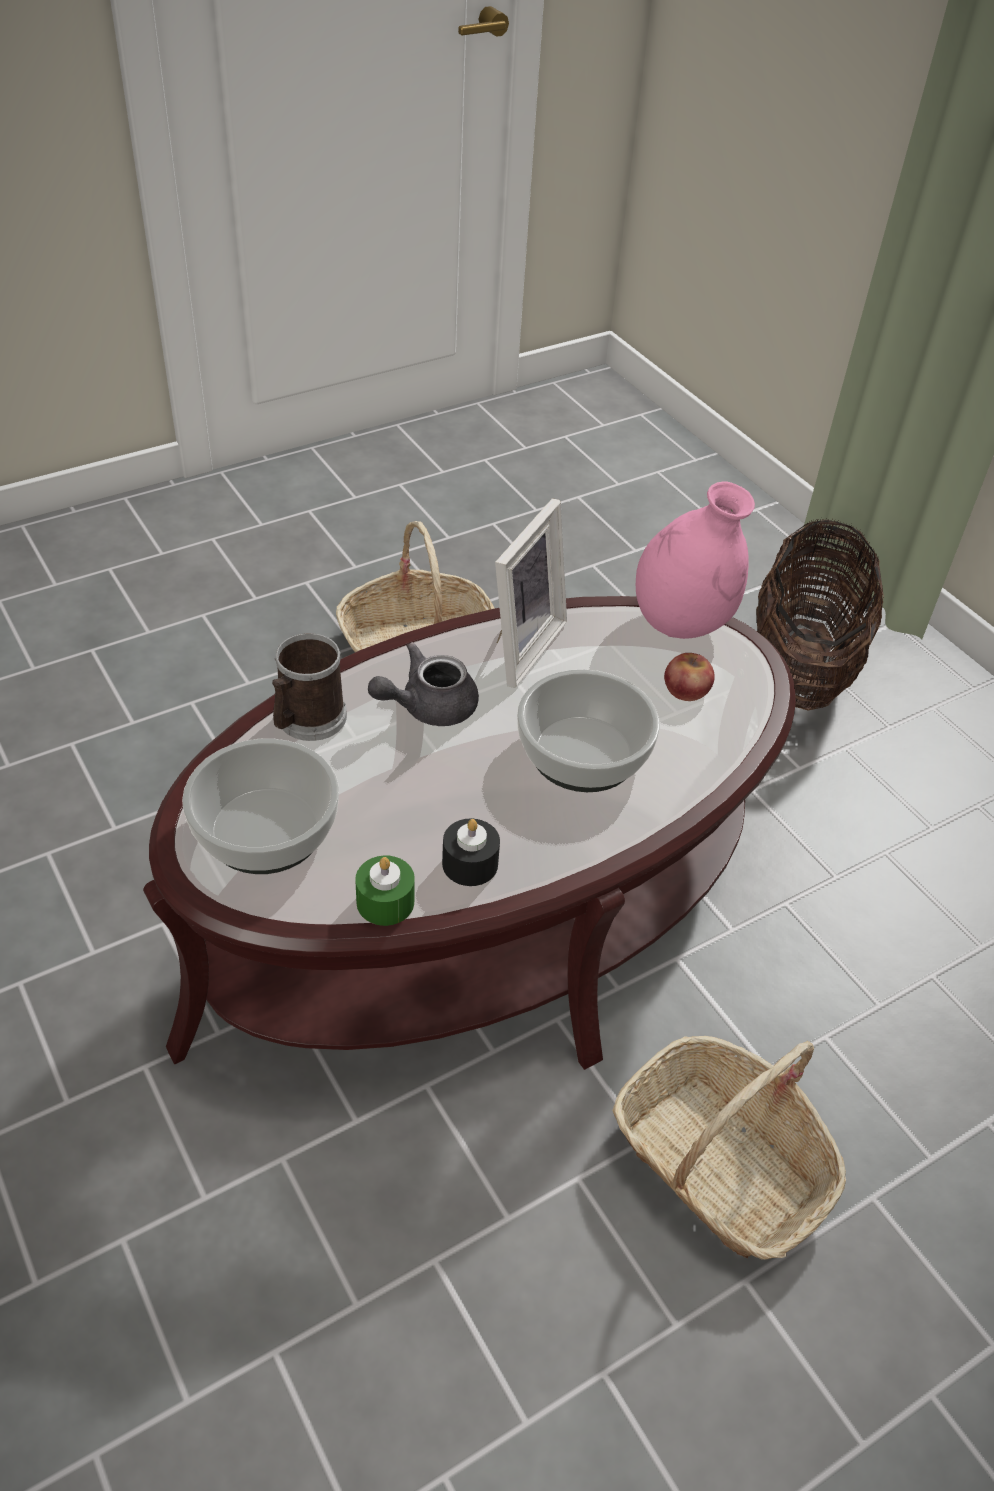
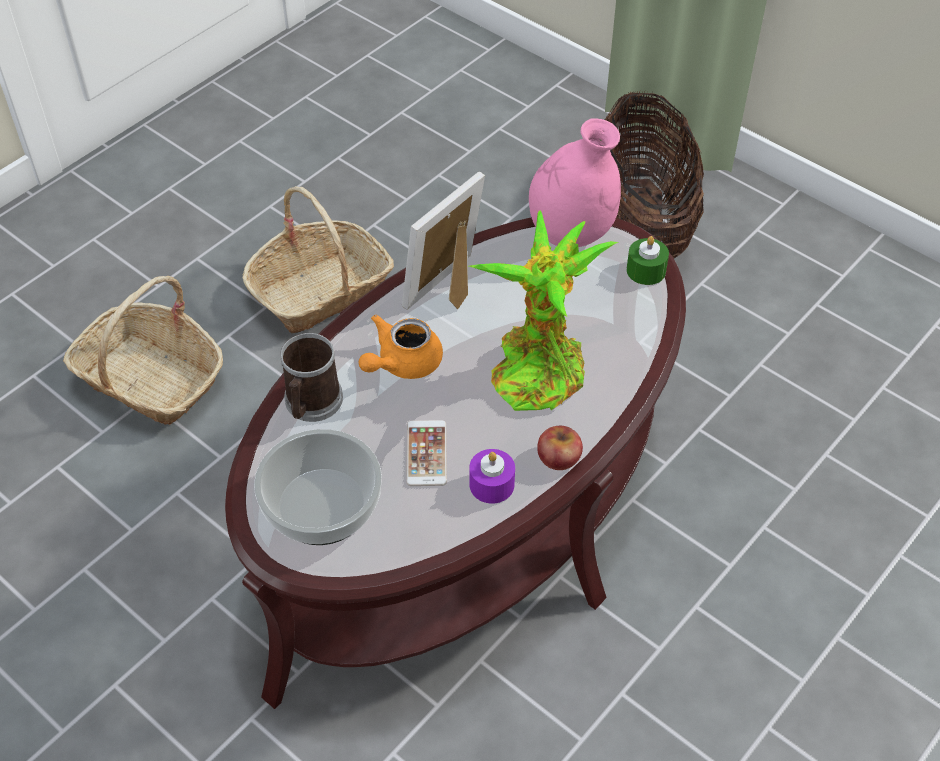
camera: 15 degrees left, 5 degrees up
(385, 902) = (441, 535): green candle -> green candle (646, 270)
(410, 808) = (426, 453): none -> phone
(427, 707) = (402, 363): grey teapot -> orange teapot
(470, 863) = (491, 484): black candle -> purple candle
(517, 646) = (450, 289): picture frame -> picture frame turned 150 degrees counterclockwise
(581, 753) = (538, 368): bowl -> potted plant
(686, 689) = (597, 290): apple -> apple (559, 457)
(720, 1163) = (720, 647): basket -> basket (151, 379)

